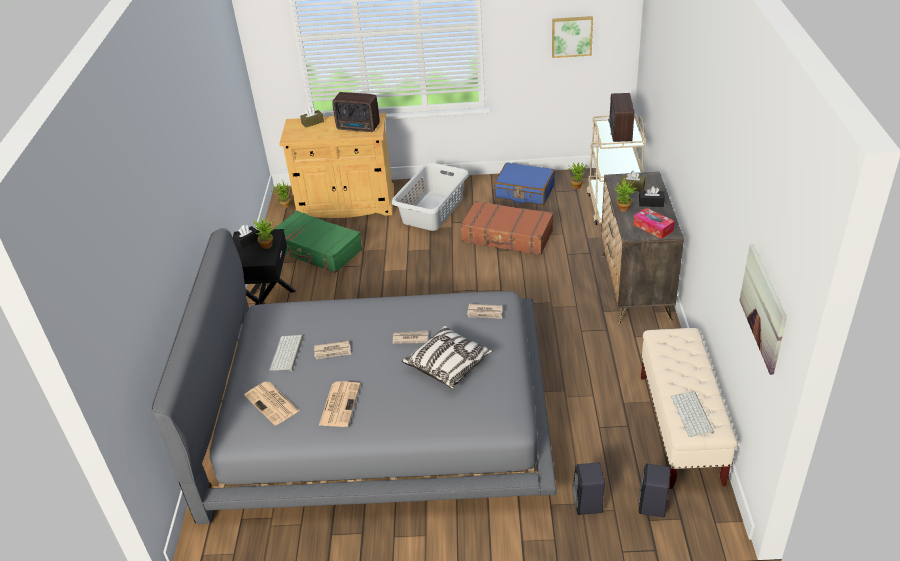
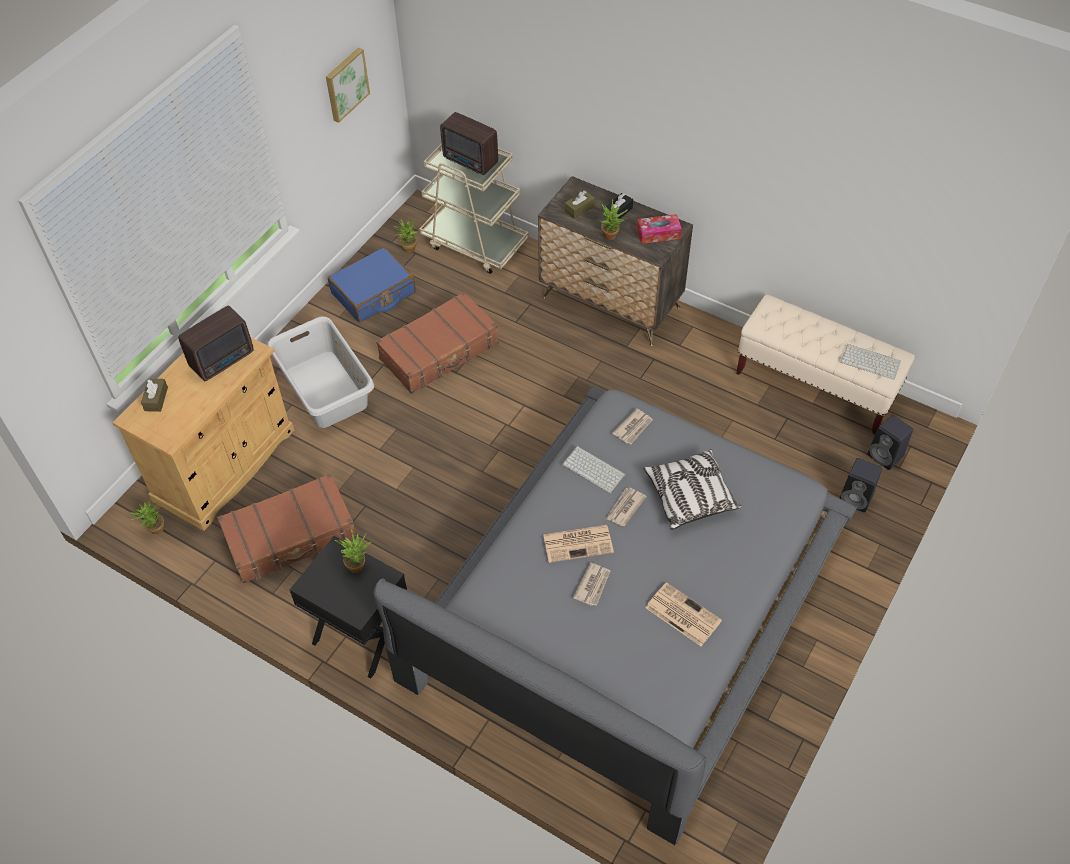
camera: 60 degrees left, 15 degrees up
(247, 241) = (326, 583): black tissue box -> none
(272, 403) = (637, 676): newspaper -> newspaper (579, 543)
(287, 354) = (563, 630): keyboard -> keyboard (595, 469)
(316, 250) = (291, 536): green suitcase -> brown suitcase
(763, 307) = (942, 233): picture -> none

